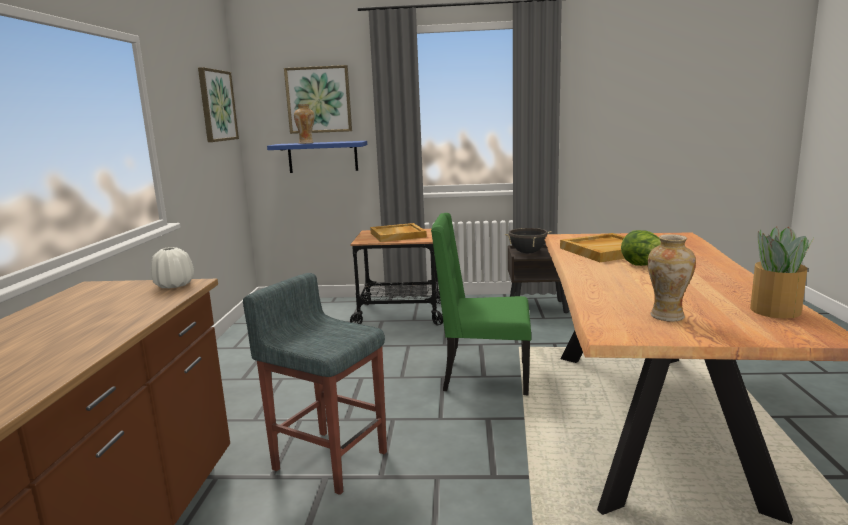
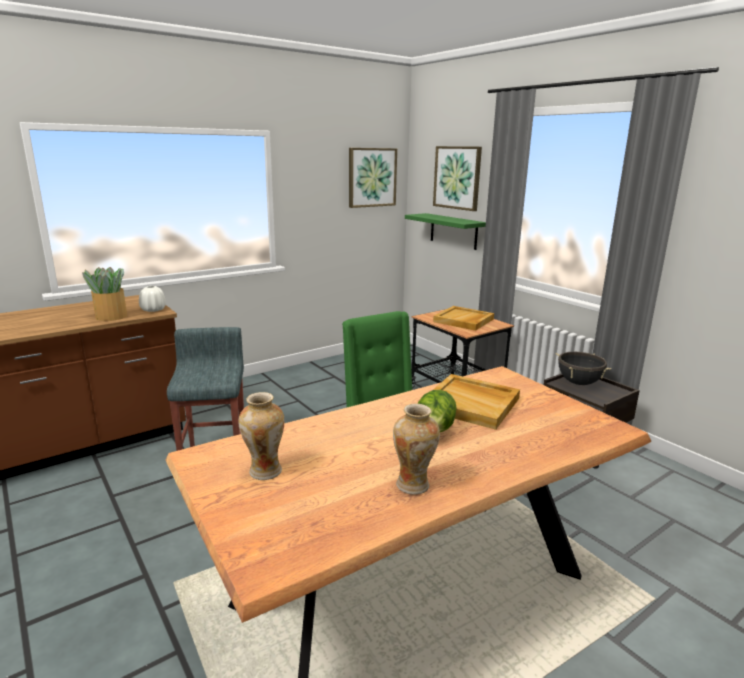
camera: 50 degrees right, 5 degrees up
(306, 143) = (433, 217): vase -> vase (413, 485)
(323, 157) = (453, 231): blue shelf -> green shelf
(774, 310) = (334, 527): potted plant -> potted plant (110, 316)

